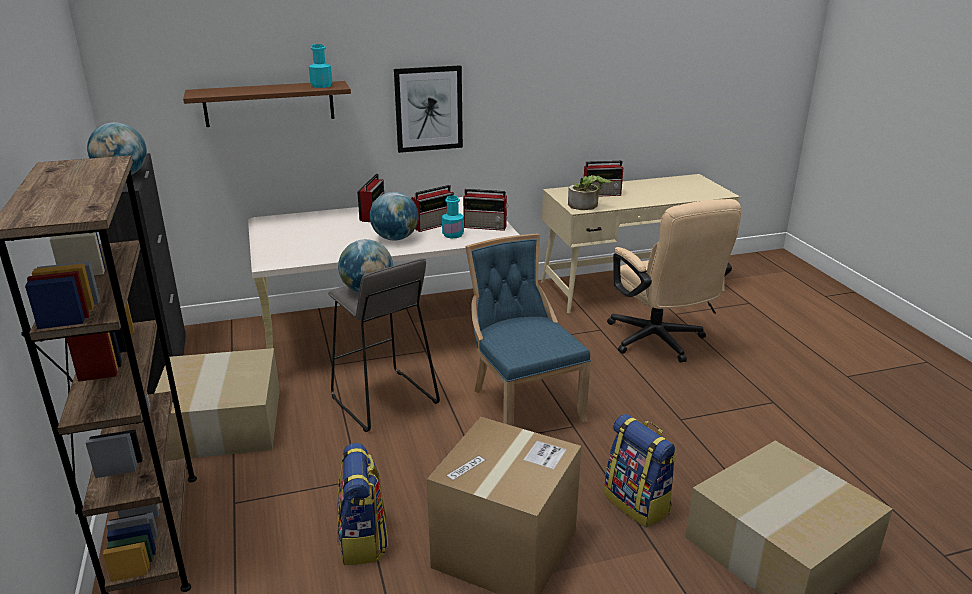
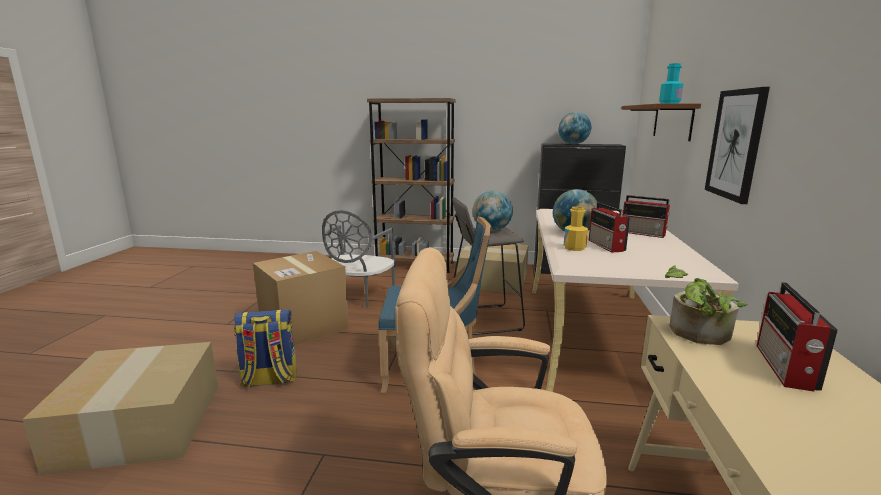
camera: 115 degrees right, 10 degrees down
(363, 540) = (359, 297): backpack -> grey chair
(453, 235) = (574, 248): turquoise bottle -> yellow bottle
(486, 226) = (594, 261): radio -> none

